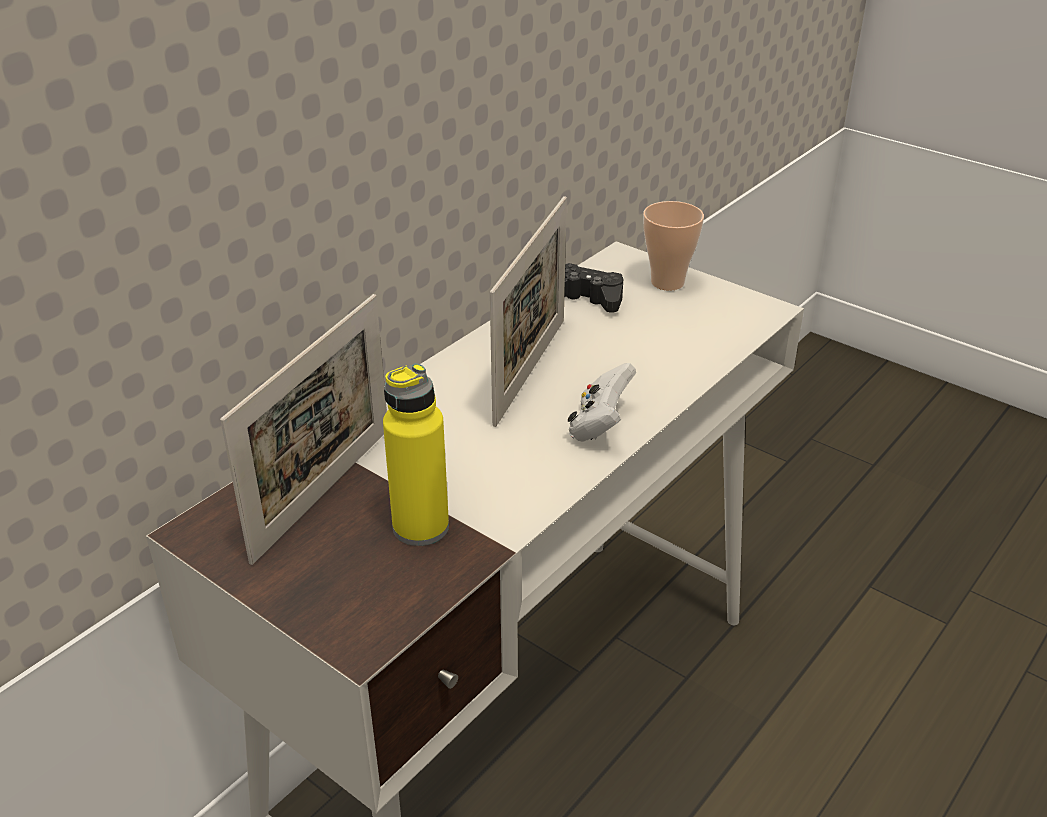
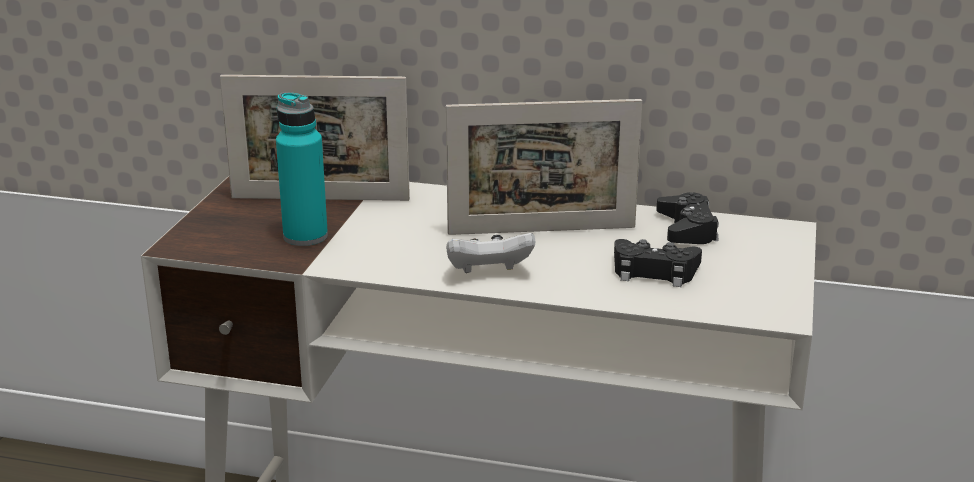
camera: 65 degrees right, 10 degrees down
(420, 527) = (305, 236): yellow bottle -> turquoise bottle
(656, 338) = (654, 271): none -> black game controller
(667, 282) = (767, 259): cup -> none

